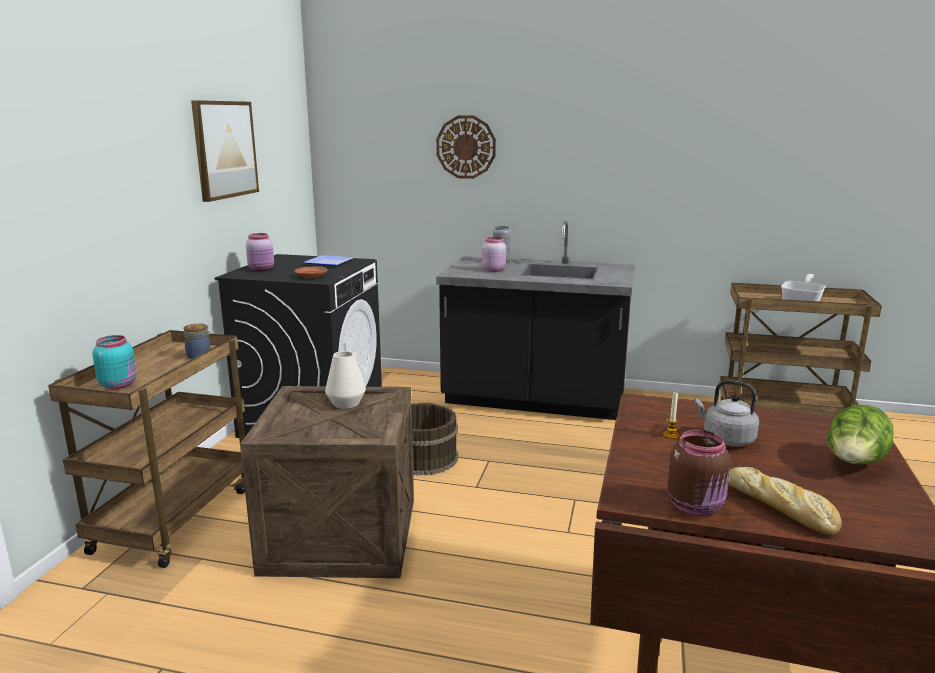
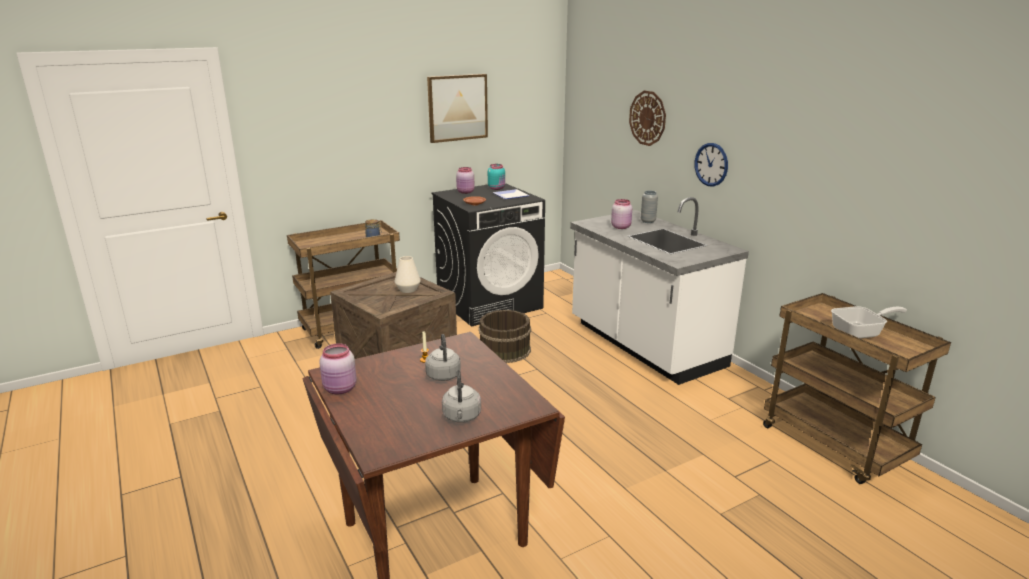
camera: 45 degrees right, 5 degrees up
(119, 384) = (318, 244): turquoise jar -> turquoise jar (497, 188)
(534, 400) = (644, 345): black counter -> white counter
(568, 185) = (711, 164): none -> wall clock
(696, 506) = (340, 389): brown jar -> pink jar
(781, 508) = (366, 409): bread -> none
(854, 464) = (462, 417): lettuce -> grey kettle

